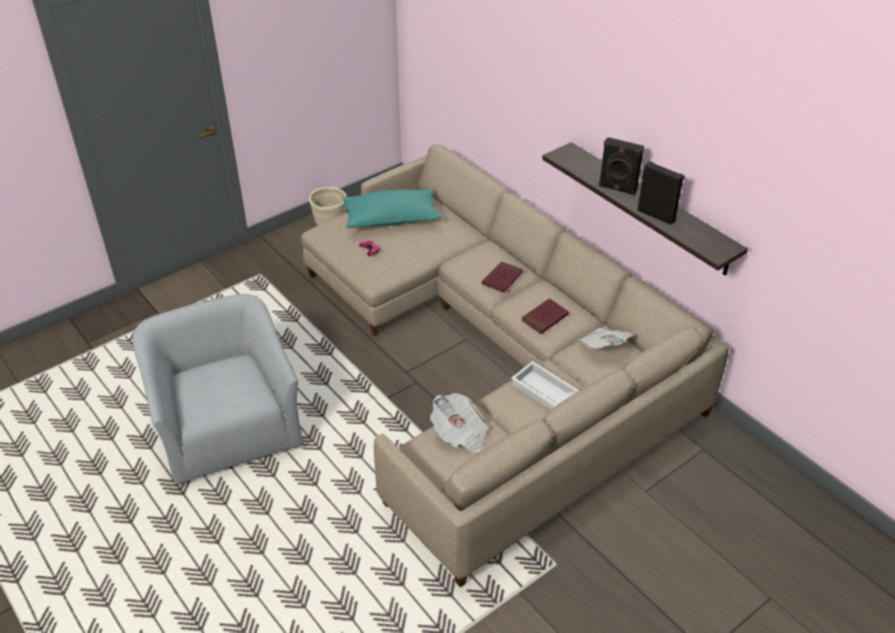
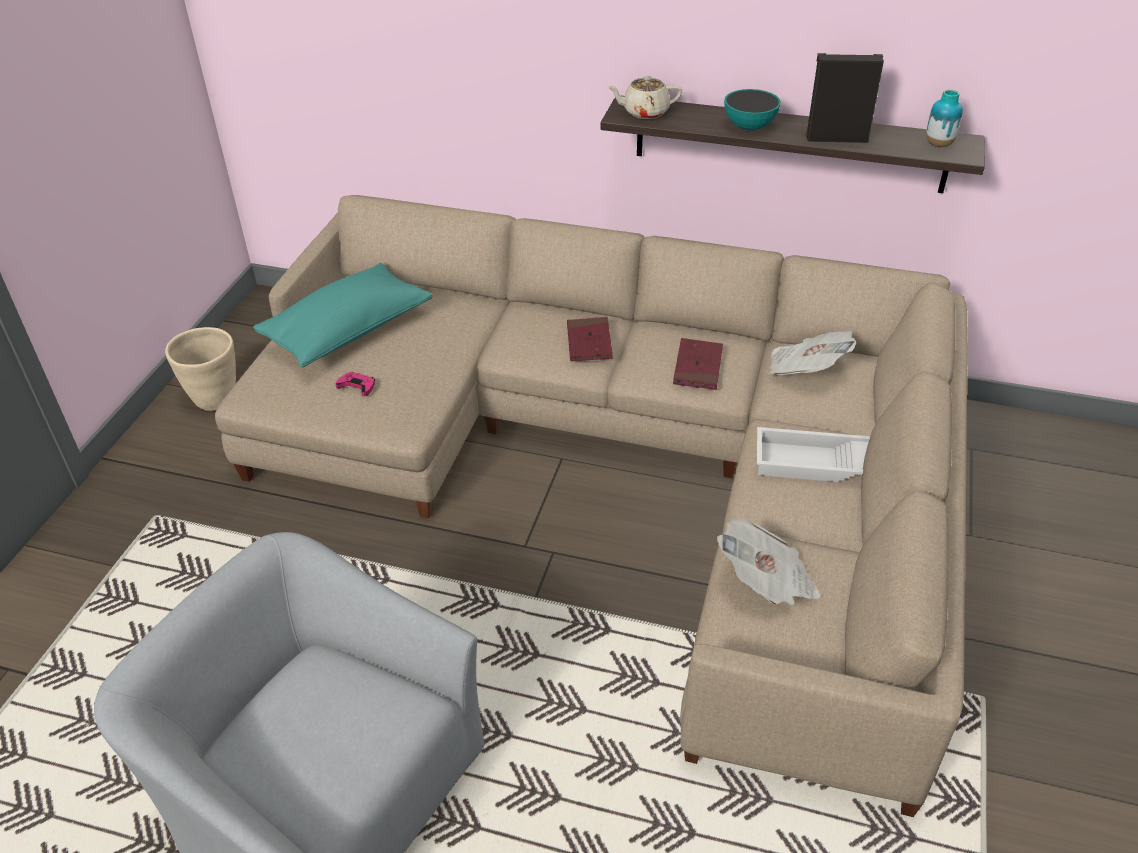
camera: 35 degrees left, 0 degrees up
(572, 158) = (644, 112): none -> beige teapot
(617, 189) = (749, 127): black speaker -> bowl
(711, 242) = (938, 144): none -> vase

